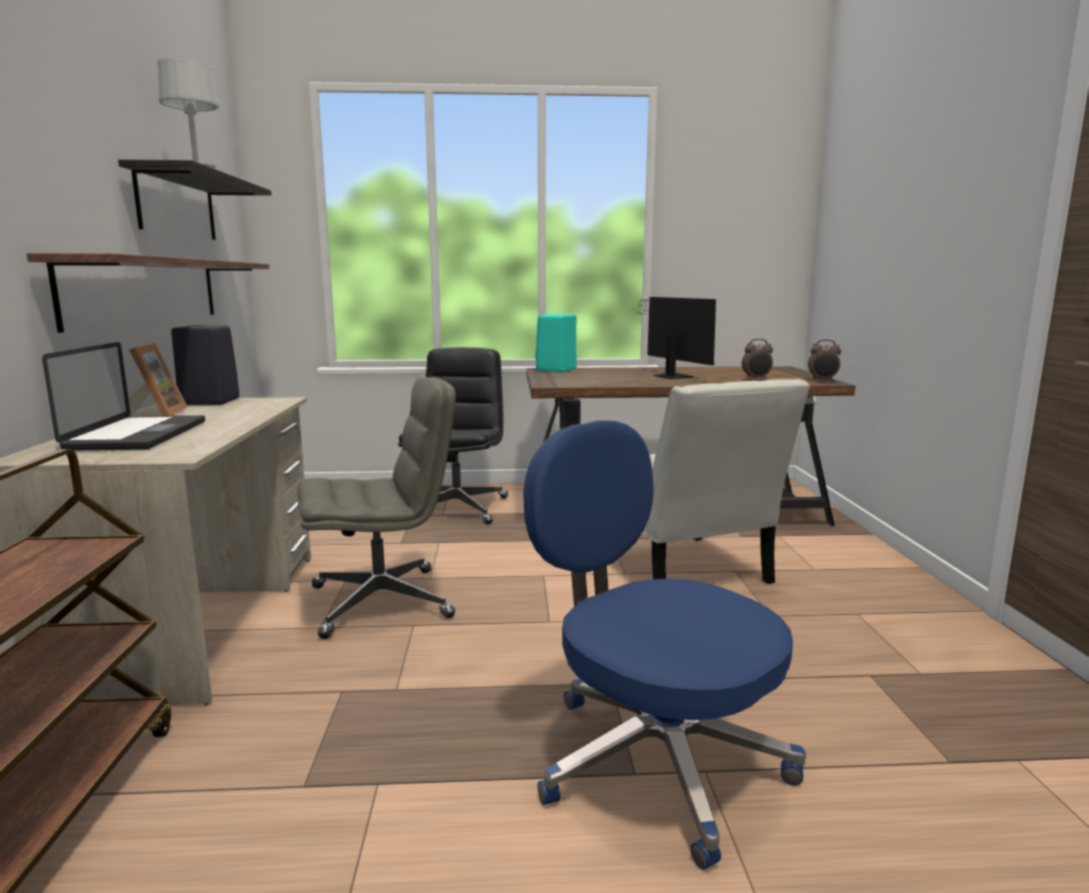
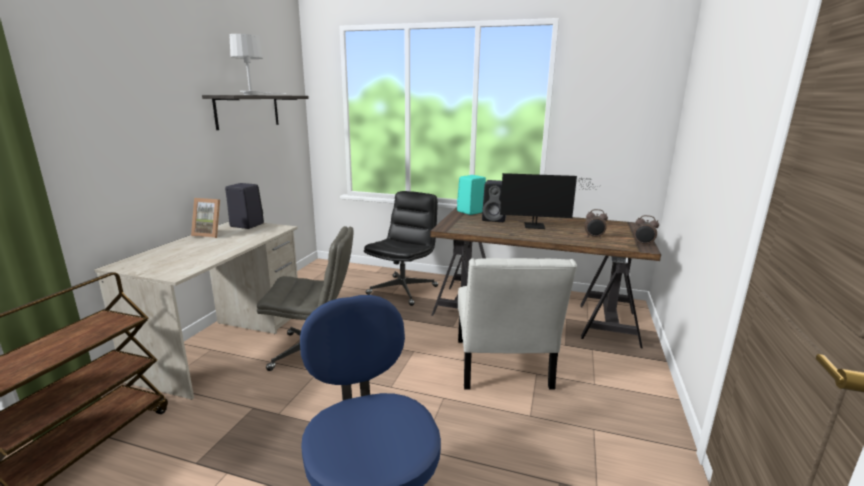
camera: 20 degrees right, 5 degrees up
(138, 435) = (181, 253): laptop -> none
(147, 291) = (221, 163): shelf -> none
(156, 414) = (210, 234): picture frame -> picture frame turned 90 degrees clockwise
(603, 374) = (495, 219): none -> black speaker
(671, 375) = (538, 226): monitor -> monitor turned 105 degrees clockwise

